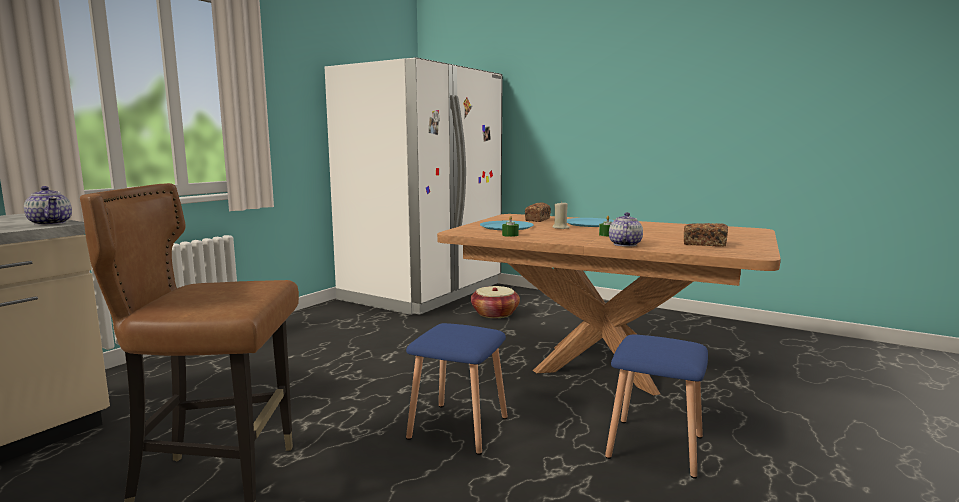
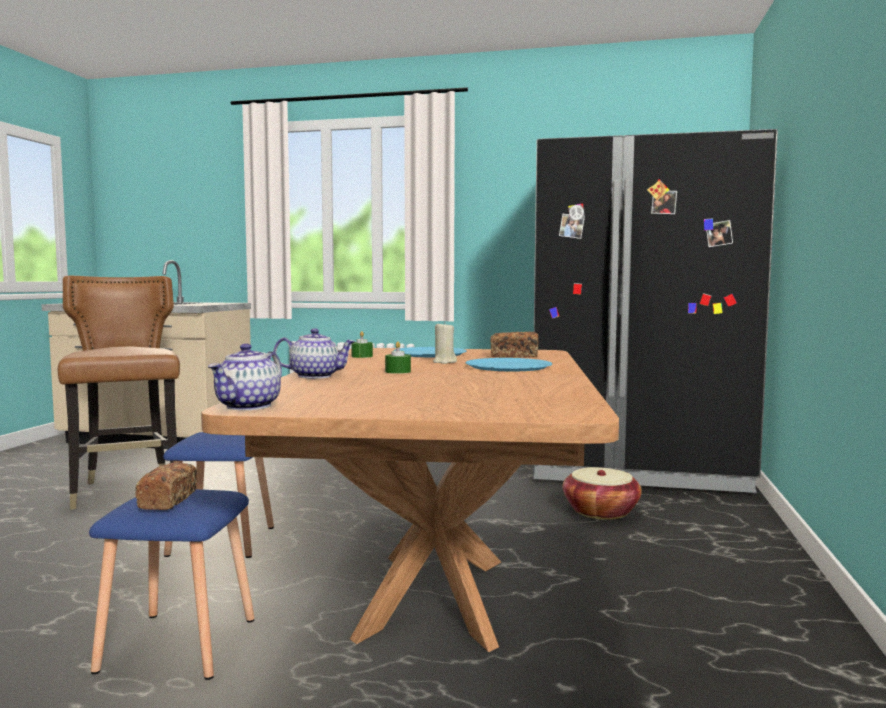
camera: 70 degrees right, 5 degrees down
(51, 223) = (197, 304): teapot -> teapot (248, 406)
(423, 292) = (637, 468): white fridge -> black fridge
(704, 244) = (341, 394): bread -> bread (168, 500)

